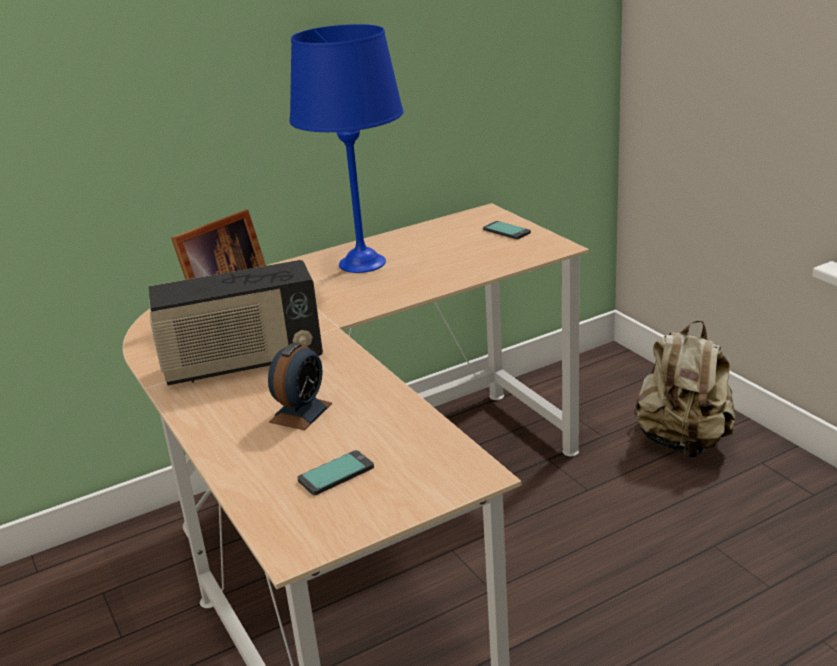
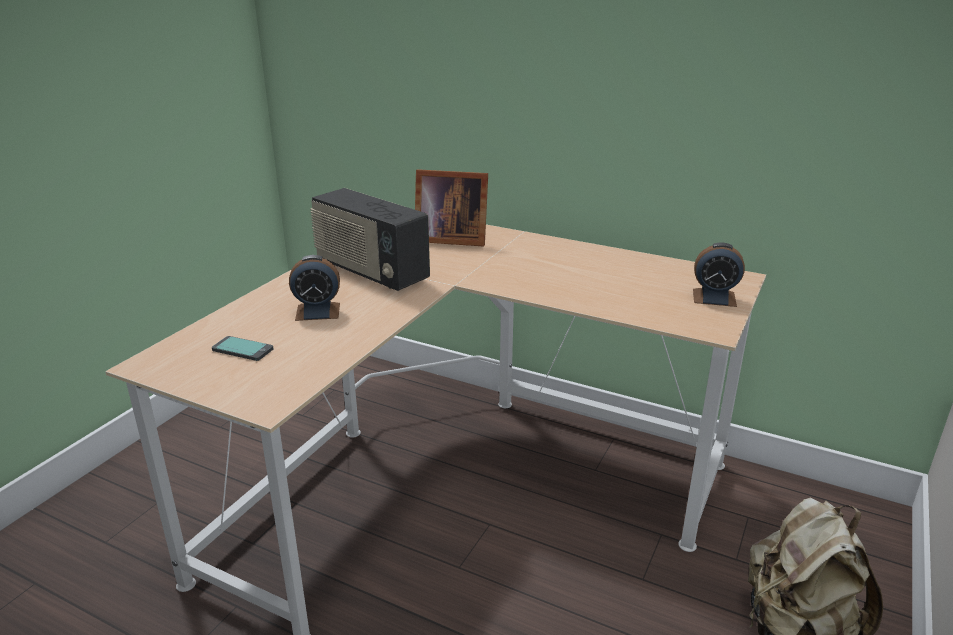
camera: 55 degrees right, 0 degrees up
(362, 263) = (570, 260): blue table lamp -> none
(507, 231) = (714, 298): phone -> alarm clock

